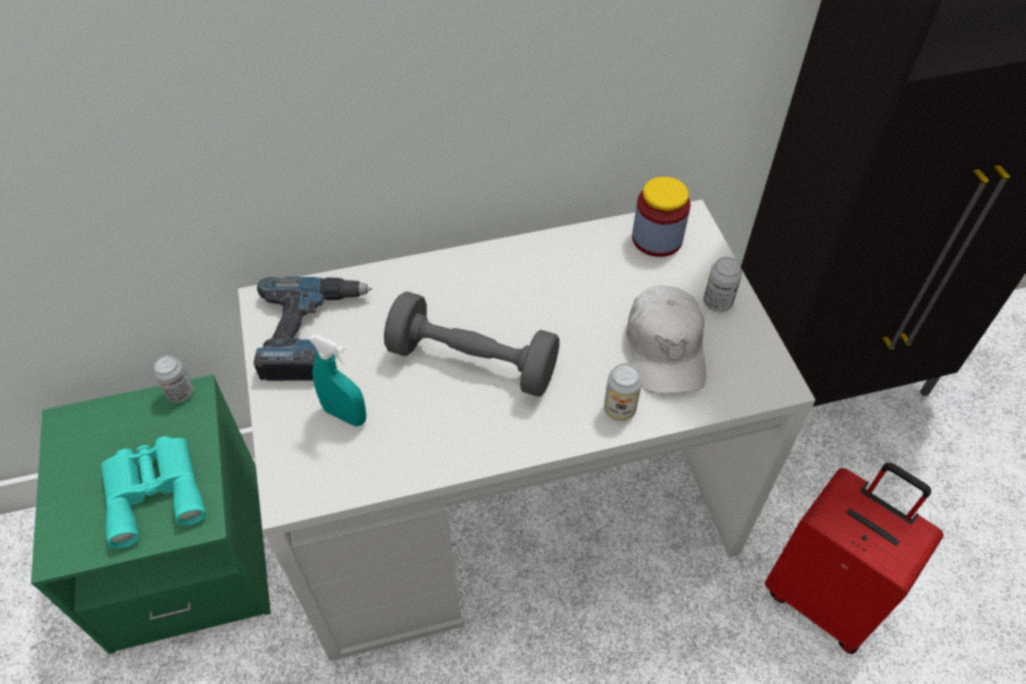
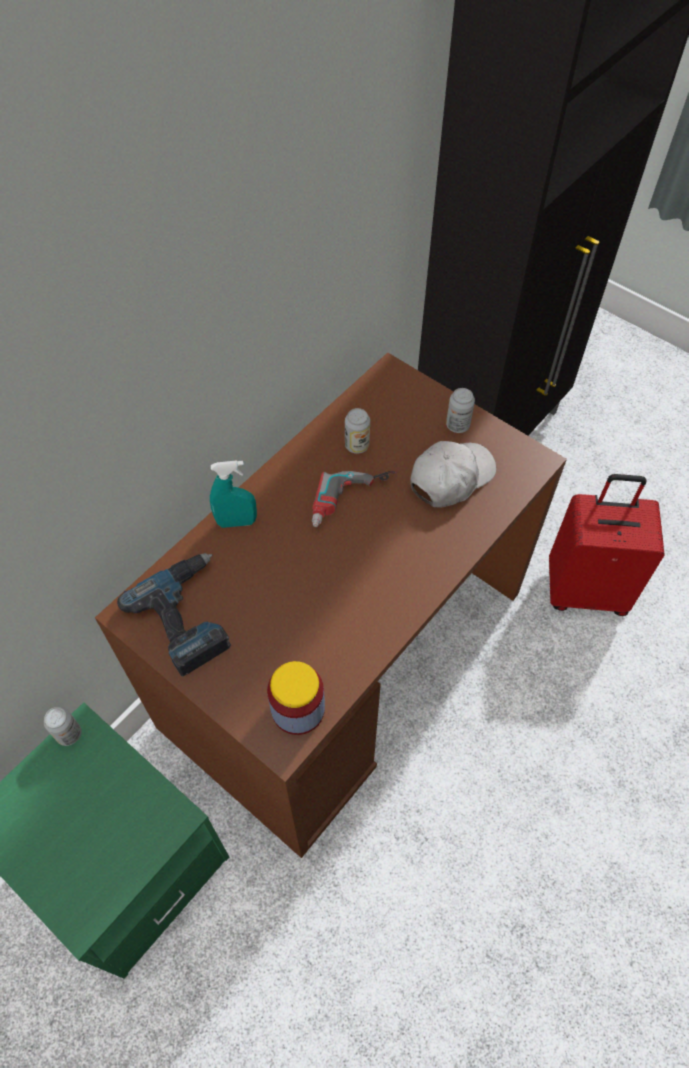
camera: 35 degrees left, 5 degrees up
(154, 490) = (117, 821): turquoise binoculars -> none
(345, 415) = (271, 661): turquoise spray bottle -> turquoise spray bottle (236, 522)
(473, 362) = (329, 565): grey dumbbell -> none
(512, 504) = (344, 658): white desk -> brown desk
(545, 318) = (353, 502): none -> power drill
(619, 409) = (455, 538): can -> can (357, 445)
(657, 239) = (381, 399): jar -> jar (298, 709)
(666, 349) = (450, 478): white cap -> white cap turned 90 degrees counterclockwise

